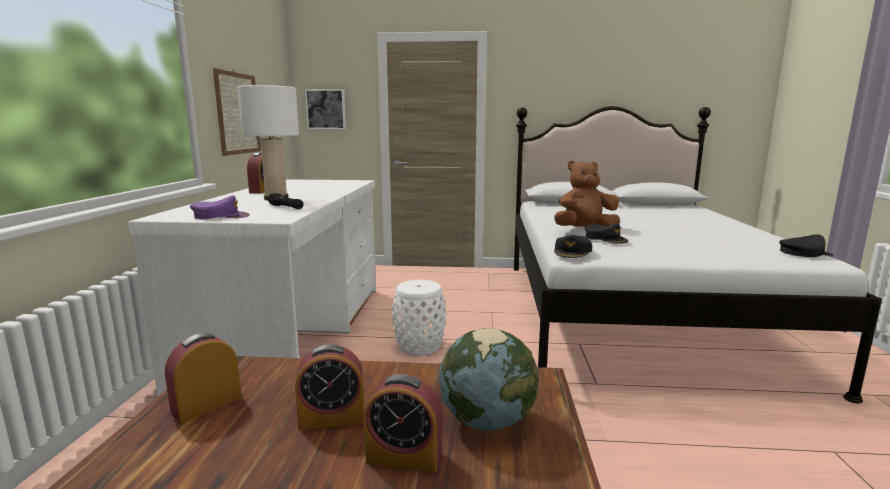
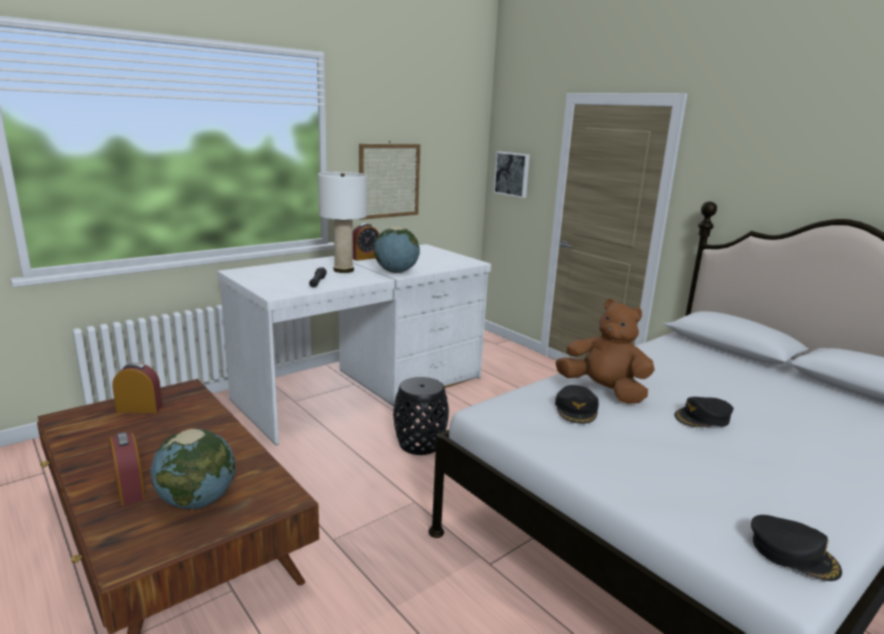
camera: 45 degrees right, 5 degrees up
(221, 216) = (261, 280): purple cap -> none
(326, 192) = (396, 272): none -> globe
(332, 419) = (155, 449): alarm clock -> none
(419, 346) = (419, 444): white stool -> black stool
(572, 251) = (495, 408): black cap -> black cap (703, 418)

